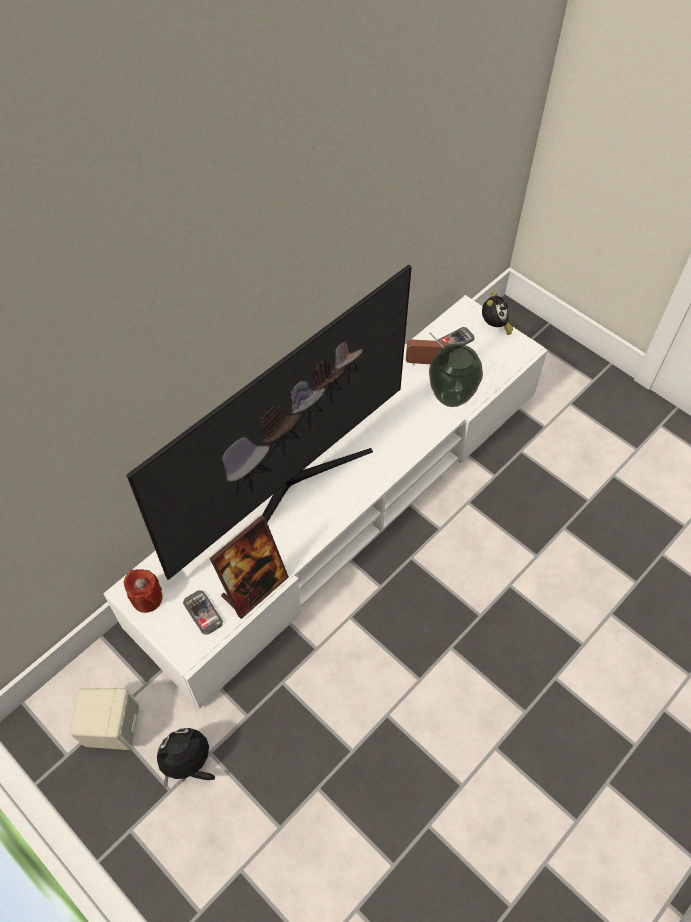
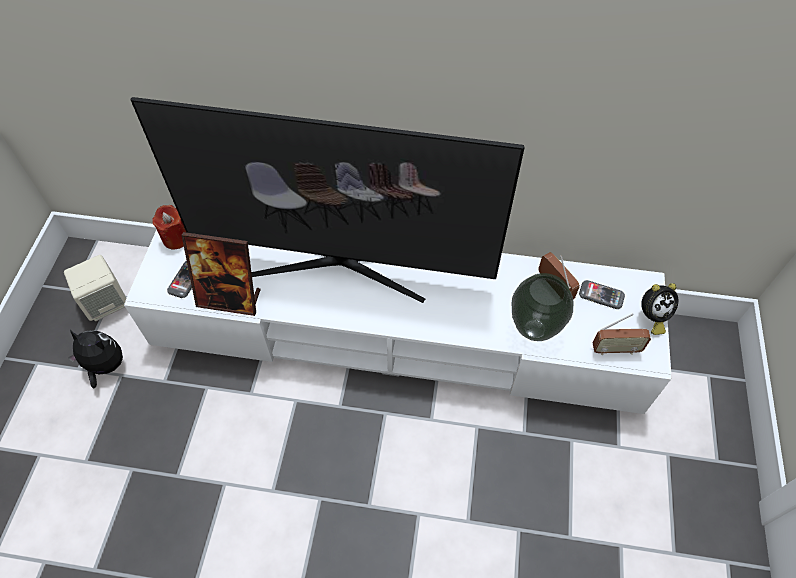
camera: 55 degrees right, 0 degrees up
(503, 363) = (615, 349): none -> radio

